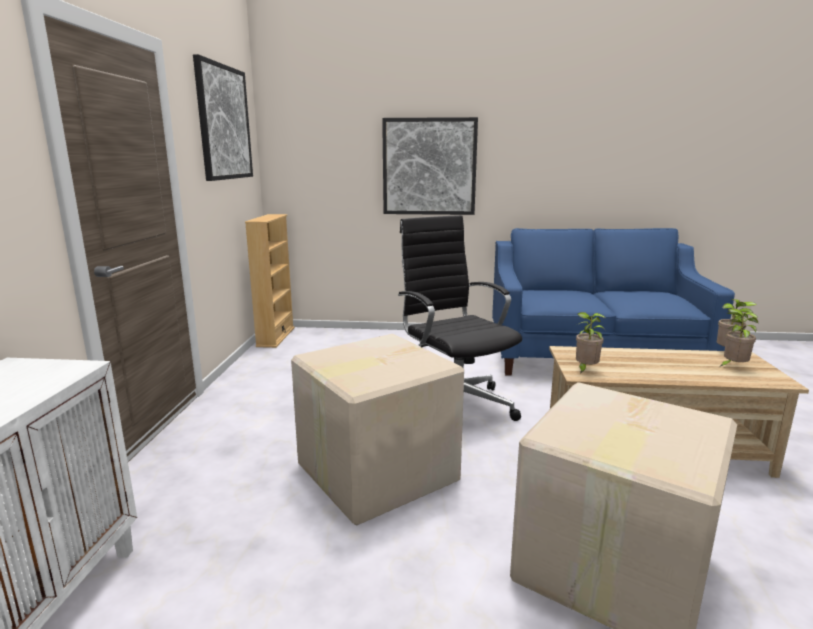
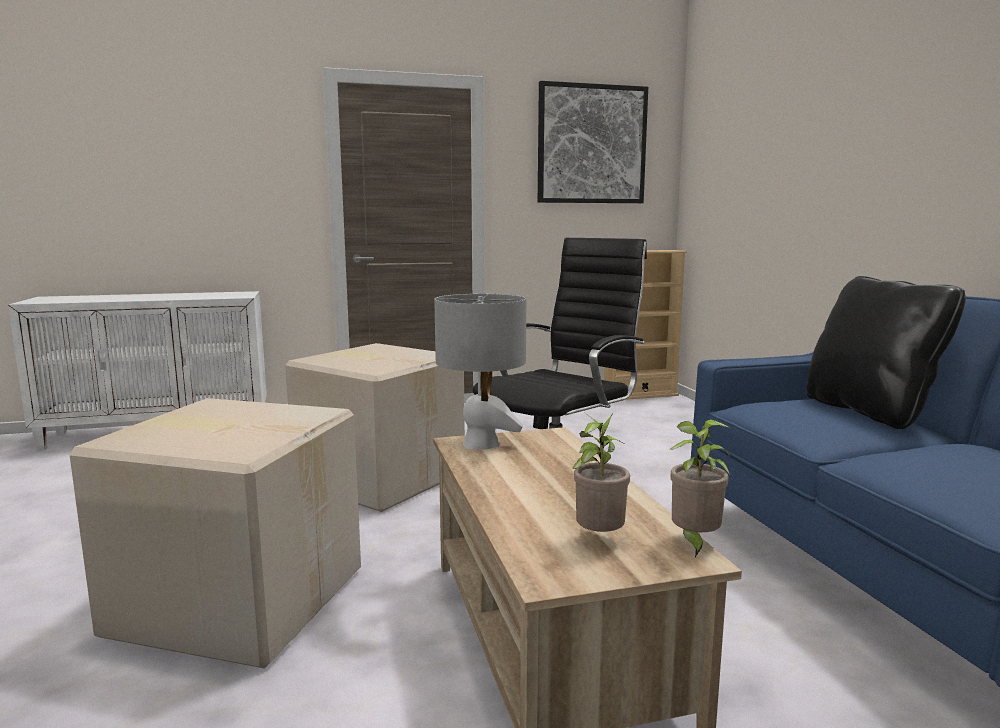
camera: 70 degrees right, 5 degrees down
(429, 167) = (820, 182): picture -> none
(555, 291) = (870, 411): none -> black pillow
(585, 369) = (481, 444): potted plant -> grey table lamp

